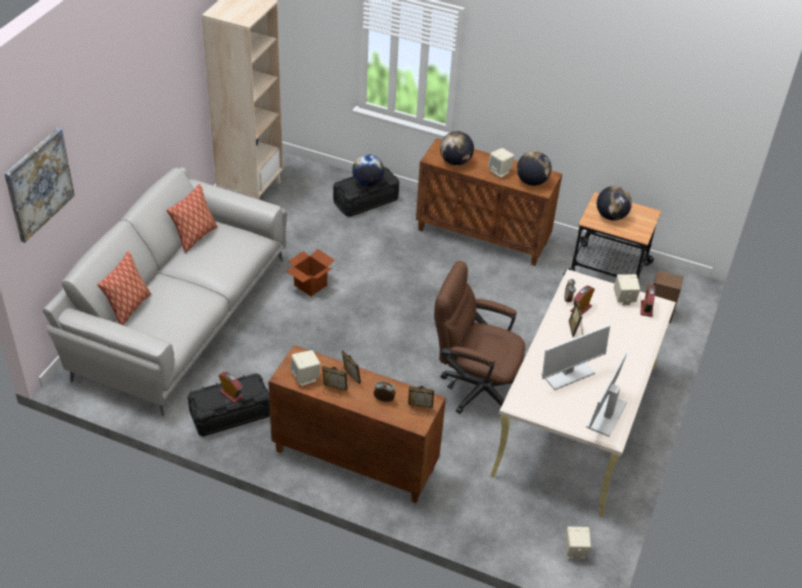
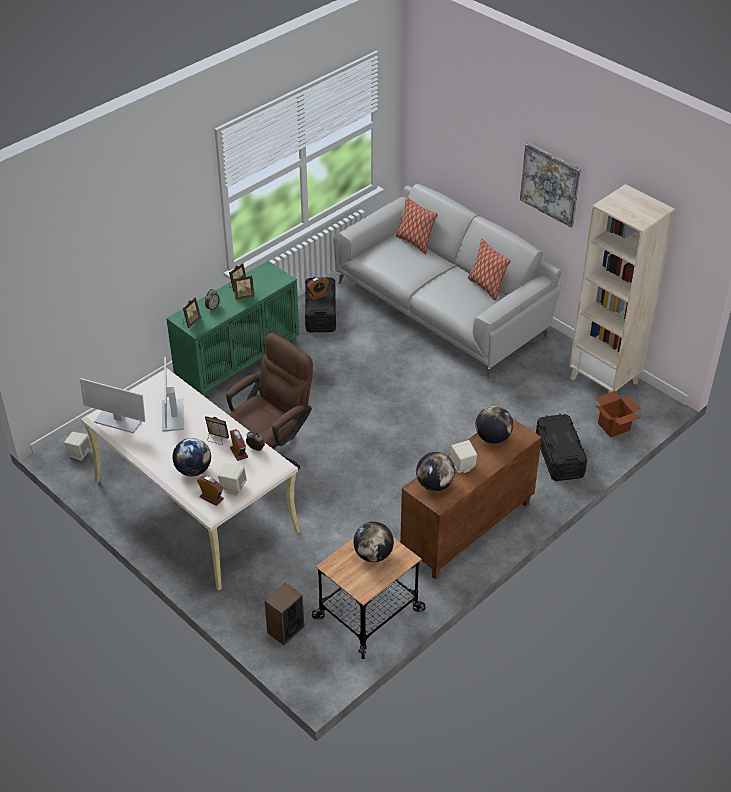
camera: 115 degrees right, 0 degrees up
(39, 184) = (434, 109): picture -> picture (550, 184)
(305, 377) = (259, 277): beige speaker -> none
(310, 285) = (447, 388): cardboard box -> cardboard box (614, 427)
(353, 460) = (238, 364): brown cabinet -> green cabinet
(367, 183) = (558, 437): globe -> globe (193, 470)
(606, 414) = (118, 421): monitor -> monitor turned 150 degrees clockwise

